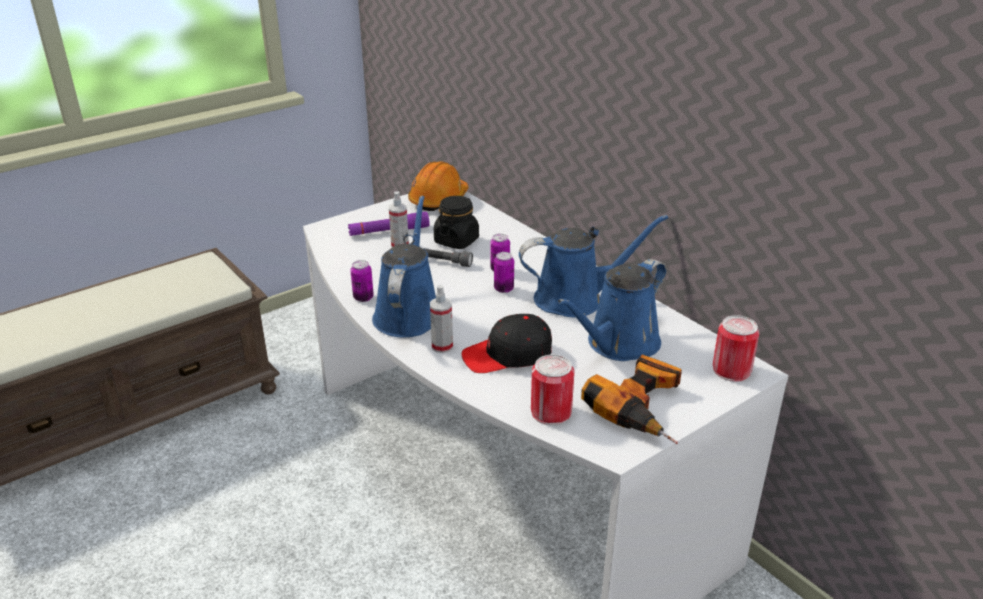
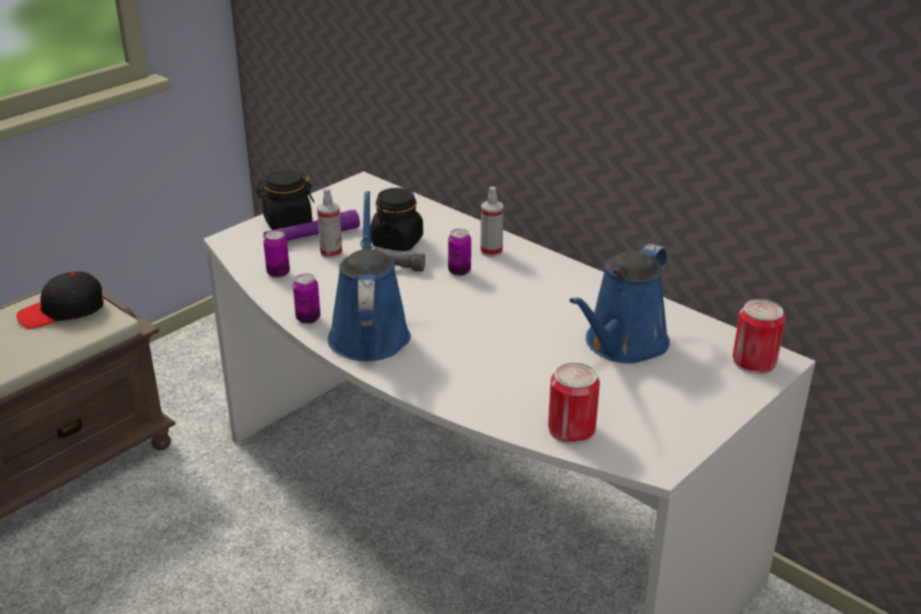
camera: 10 degrees left, 0 degrees up
(373, 218) = (287, 222): none -> black jar
(438, 199) = (359, 194): orange hard hat -> none
(442, 346) = (421, 367): spray bottle -> spray bottle (491, 251)
(503, 289) = (471, 293): can -> can (278, 273)
(508, 355) = (501, 369): black cap -> black cap (63, 311)
(575, 299) = (557, 297): blue watering can -> none
(644, 408) = (672, 413): power drill -> none

